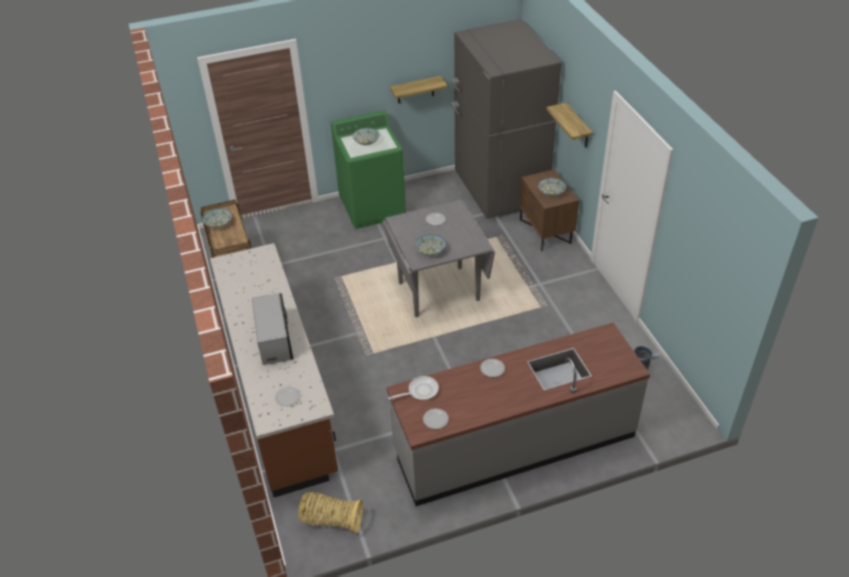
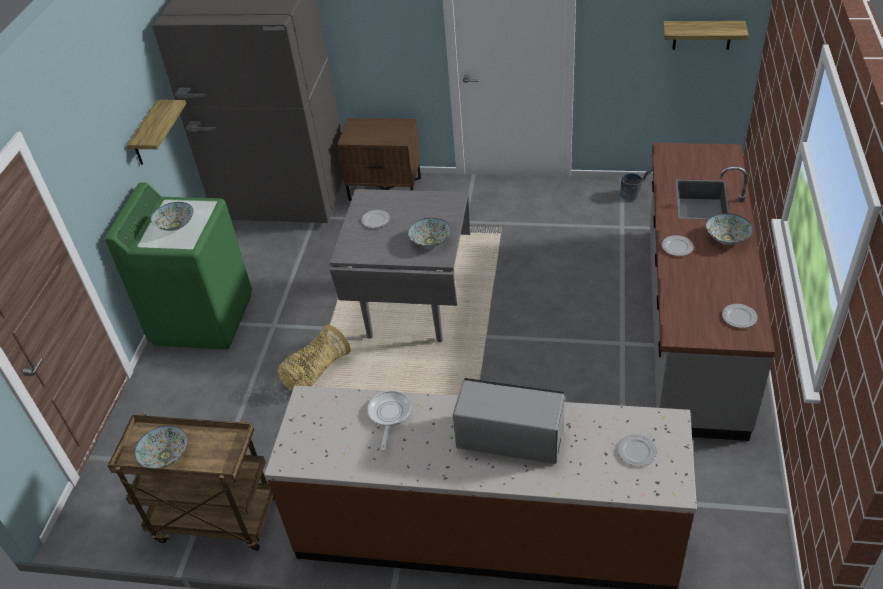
camera: 60 degrees left, 0 degrees up
(331, 520) = (740, 535): basket -> basket (315, 372)
(420, 391) = (684, 317): frying pan -> frying pan (389, 415)
(551, 192) = (385, 132): bowl -> bowl (727, 238)
(578, 126) = (375, 36): shelf -> shelf (702, 35)

